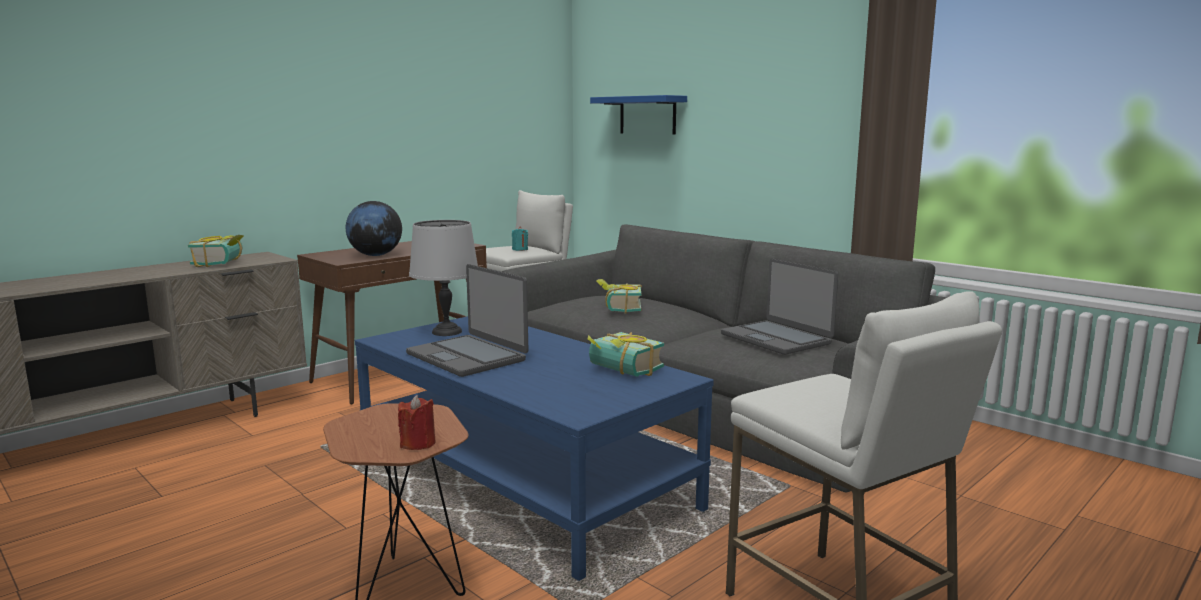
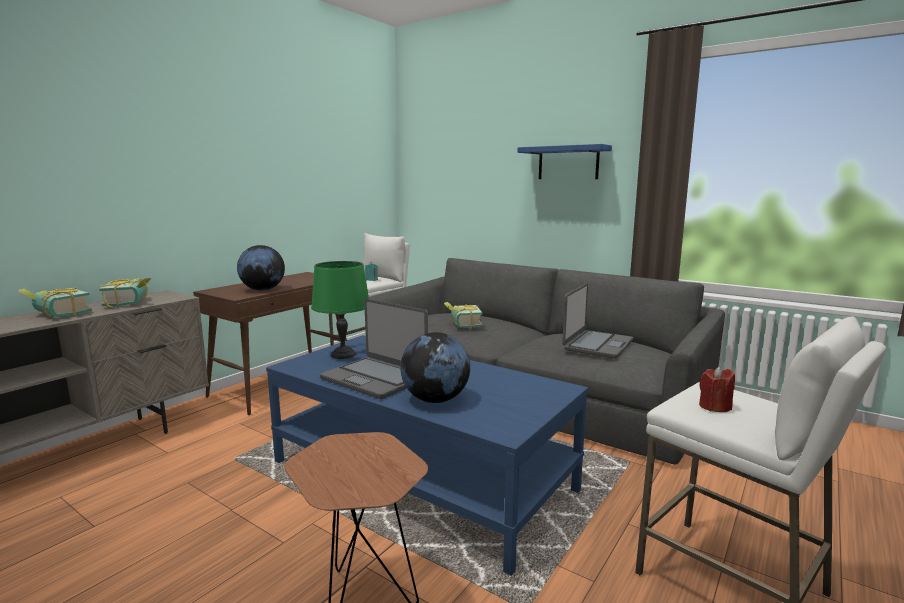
camera: 10 degrees left, 0 degrees up
(418, 444) = (387, 480): red candle -> red candle (714, 407)
(447, 331) = (343, 354): grey table lamp -> green table lamp
(521, 381) = (435, 400): none -> globe
(621, 371) = (511, 384): book -> book (57, 315)
(647, 115) = (461, 175): blue shelf -> blue shelf (568, 163)
(776, 339) = (597, 345): laptop -> laptop turned 105 degrees counterclockwise

